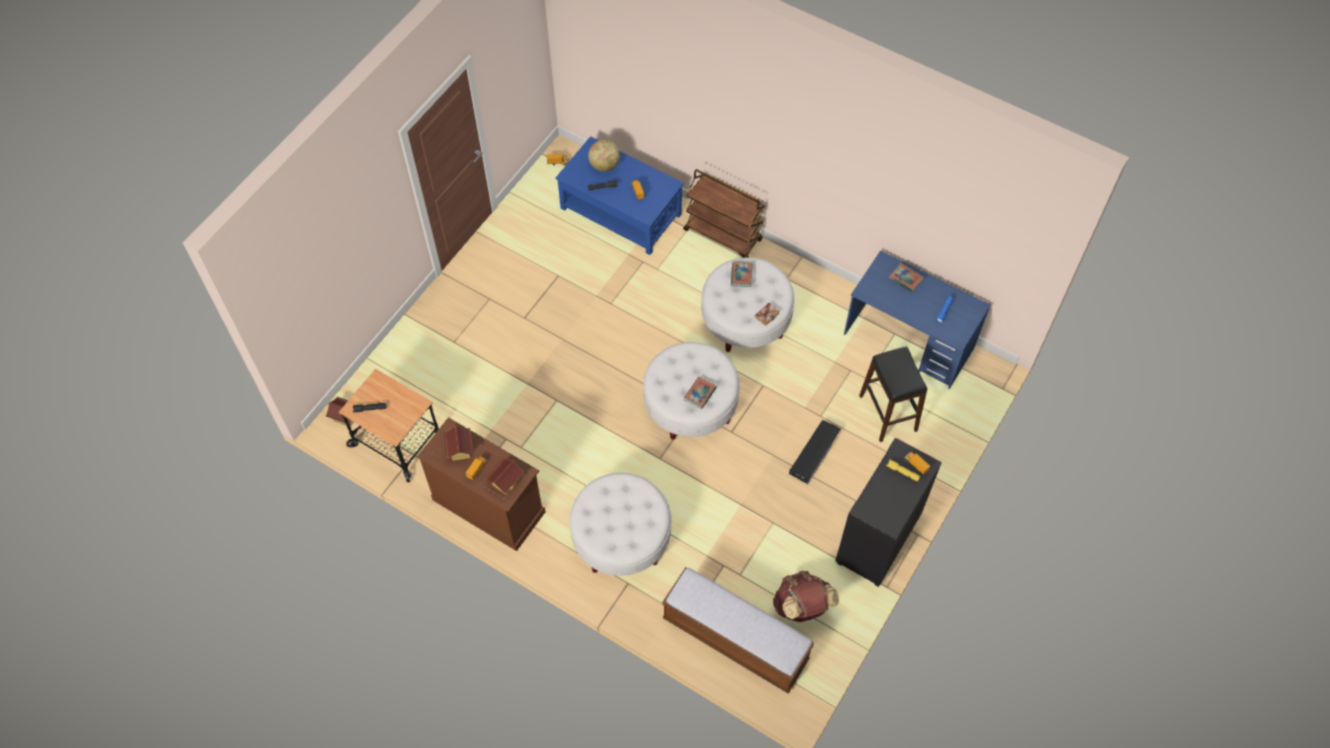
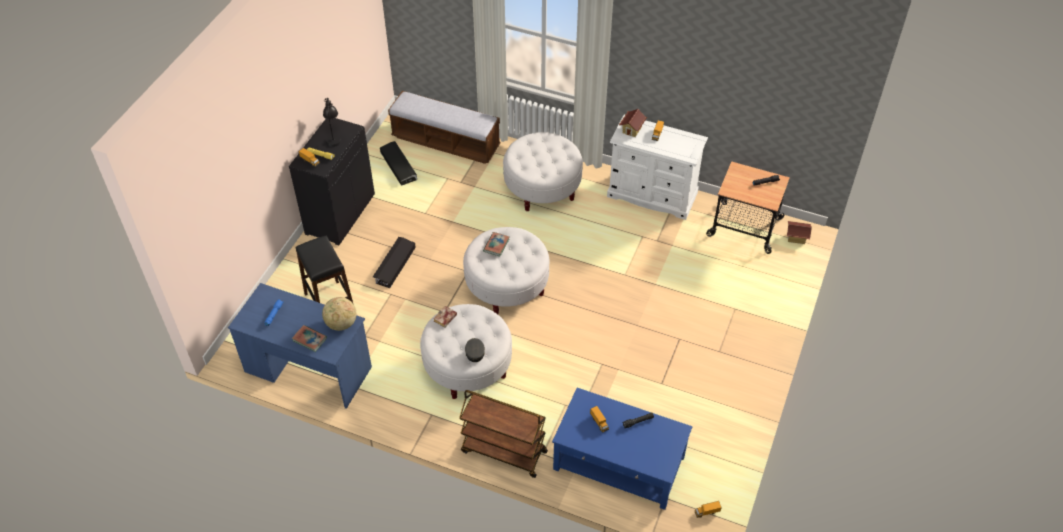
camera: 170 degrees right, 10 degrees down
(460, 450) = (676, 144): toy house -> none
(488, 505) = (652, 195): brown dresser -> white dresser
(604, 165) = (643, 448): globe -> globe (341, 324)
(741, 275) = (474, 352): book -> grey cap
(802, 607) = (398, 166): brown backpack -> black storage box
(888, 501) = (333, 136): none -> black table lamp

